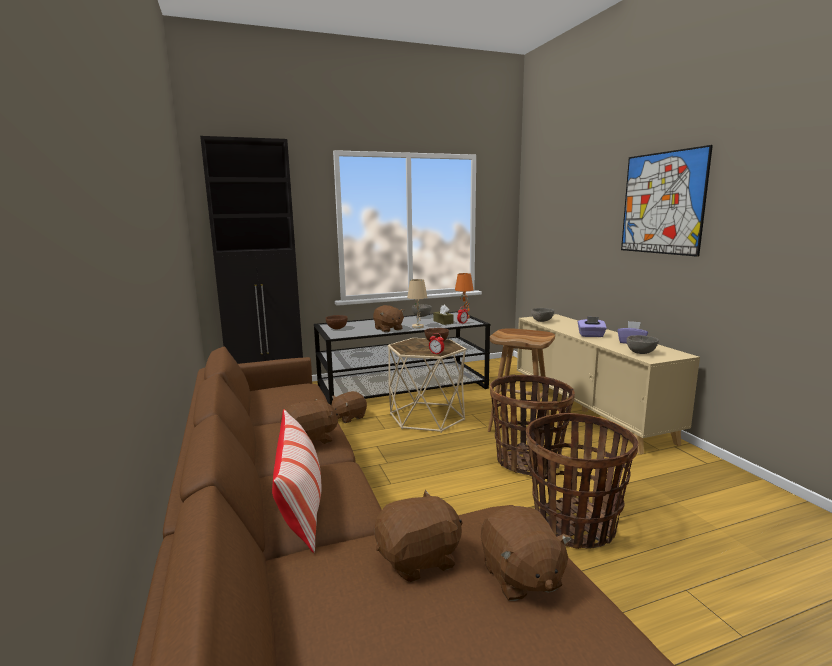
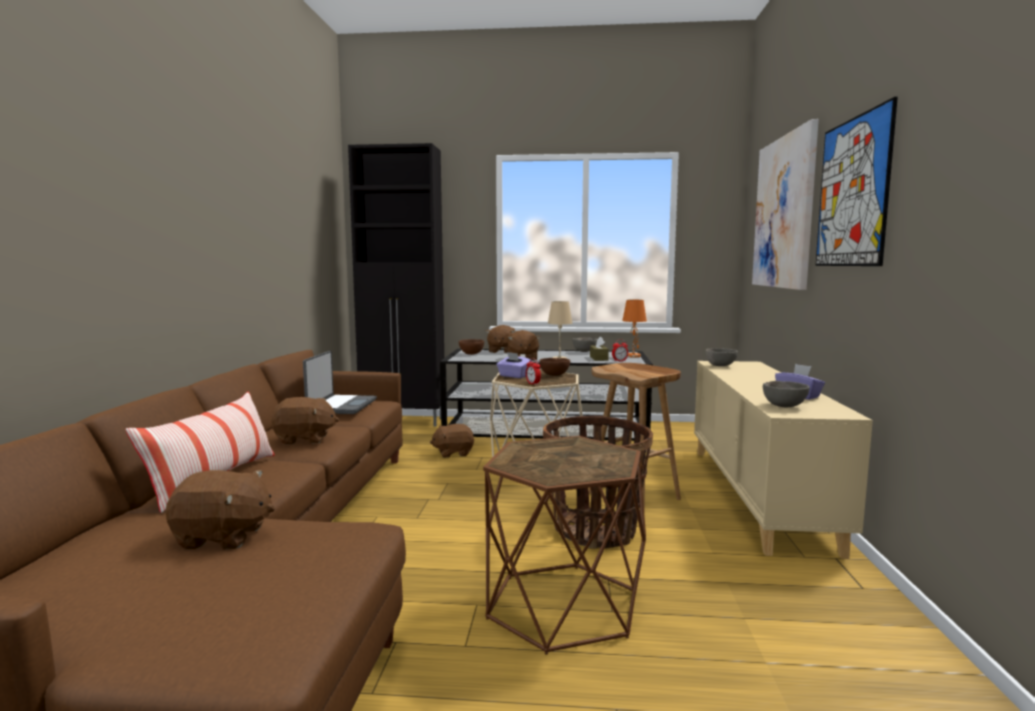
camera: 25 degrees right, 5 degrees down
(283, 397) = (341, 406): none -> laptop
(520, 577) = (278, 572): brown plush toy -> brown plush toy (501, 351)
(574, 526) = (562, 605): basket -> brown side table
(576, 208) = (784, 213): none -> picture
(591, 335) = (754, 384): purple tissue box -> purple tissue box (514, 376)

